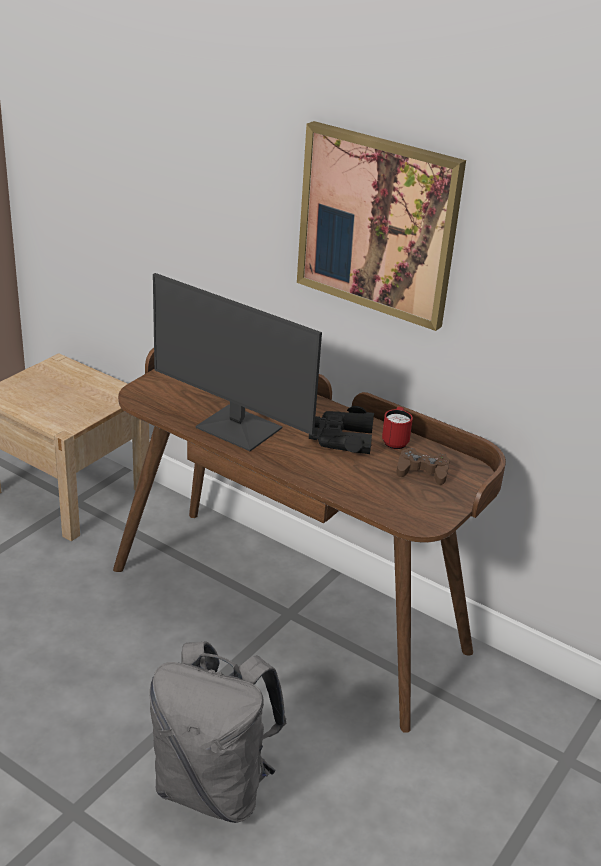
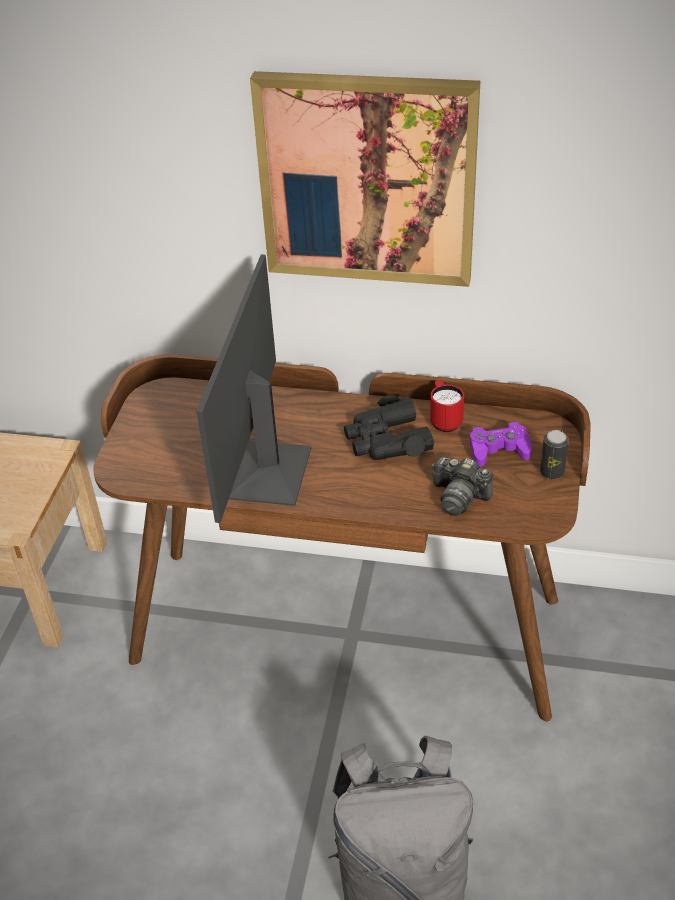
camera: 20 degrees left, 10 degrees up
(237, 429) = (267, 473): monitor -> monitor turned 90 degrees clockwise
(367, 489) = (459, 497): none -> camera
(422, 472) = (498, 450): brown game controller -> purple game controller
(453, 498) = (552, 472): none -> can

